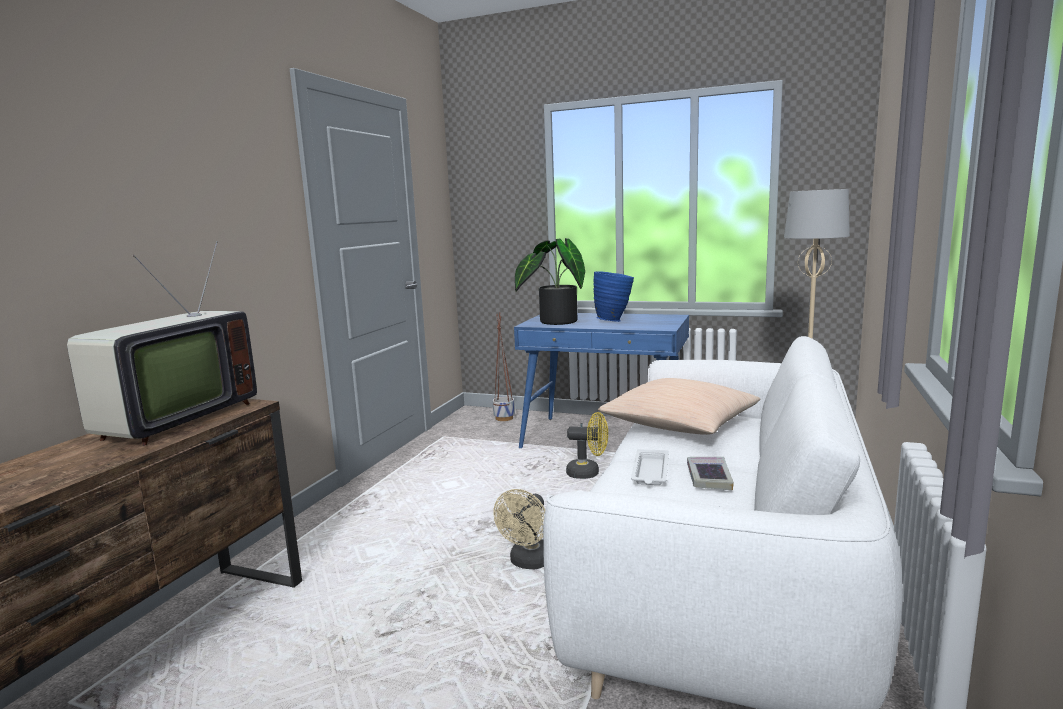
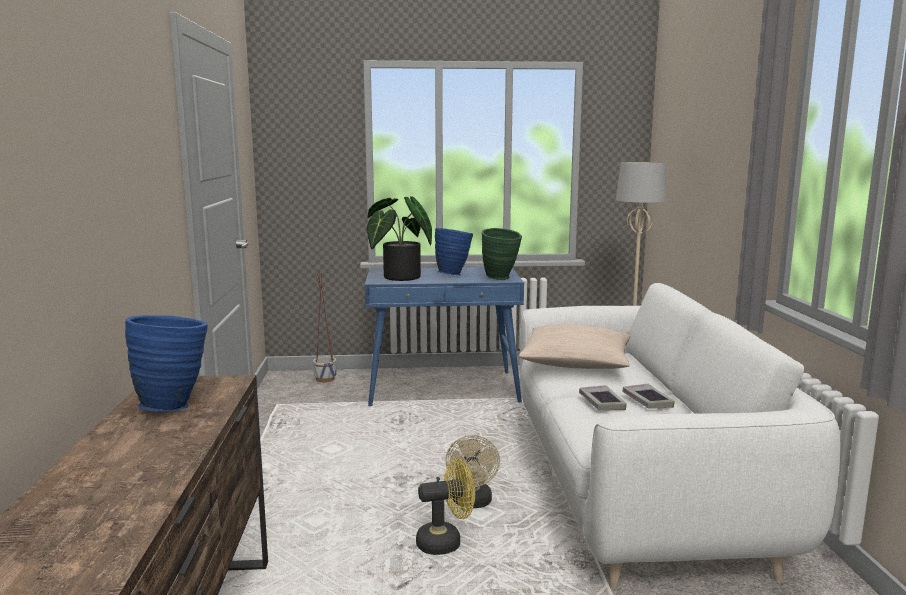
camera: 25 degrees left, 0 degrees up
(172, 421) = (174, 405): television -> blue vase
(588, 473) = (455, 420): yellow fan -> yellow fan (446, 542)
(650, 472) = (601, 402): white tray -> book
(656, 326) = (501, 279): none -> green vase

